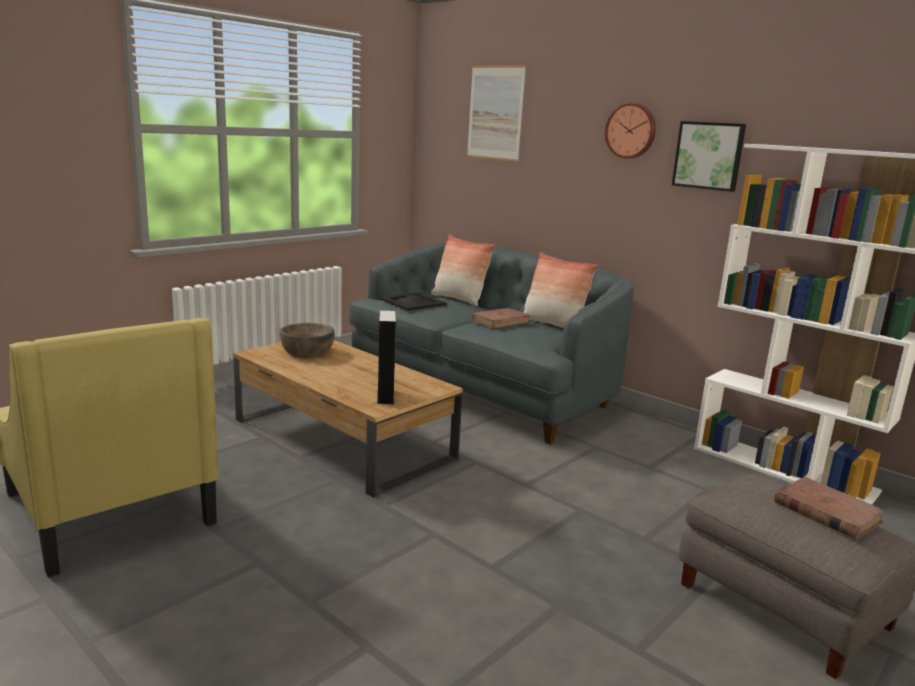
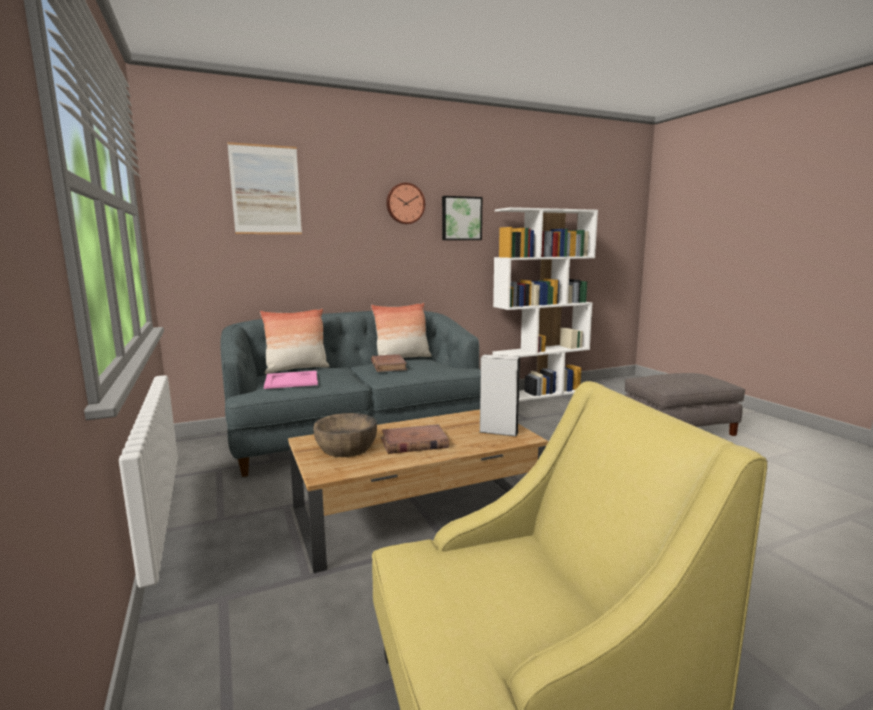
camera: 65 degrees left, 5 degrees down
(413, 302) = (292, 380): black tray -> pink tray
(826, 512) = (685, 373): brown book -> brown book (414, 443)

